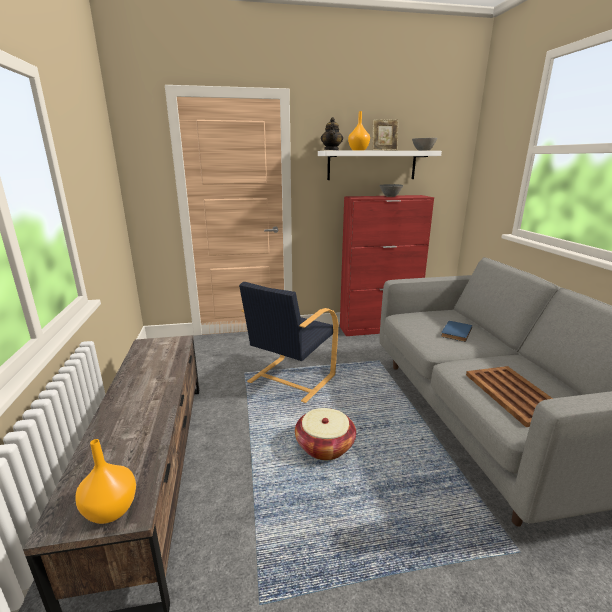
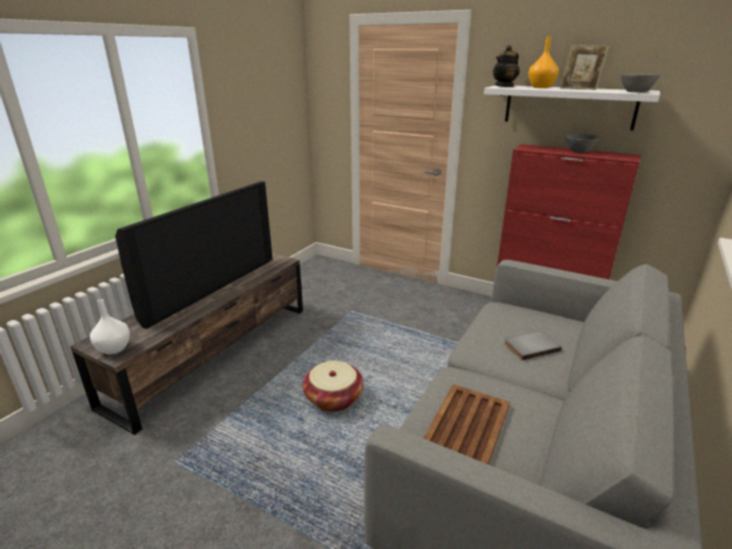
camera: 40 degrees right, 5 degrees up
(112, 510) = (114, 349): orange vase -> white vase
(135, 390) = (211, 287): none -> television
(290, 379) = (380, 332): black armchair -> none
(455, 332) = (530, 346): blue book -> grey book

